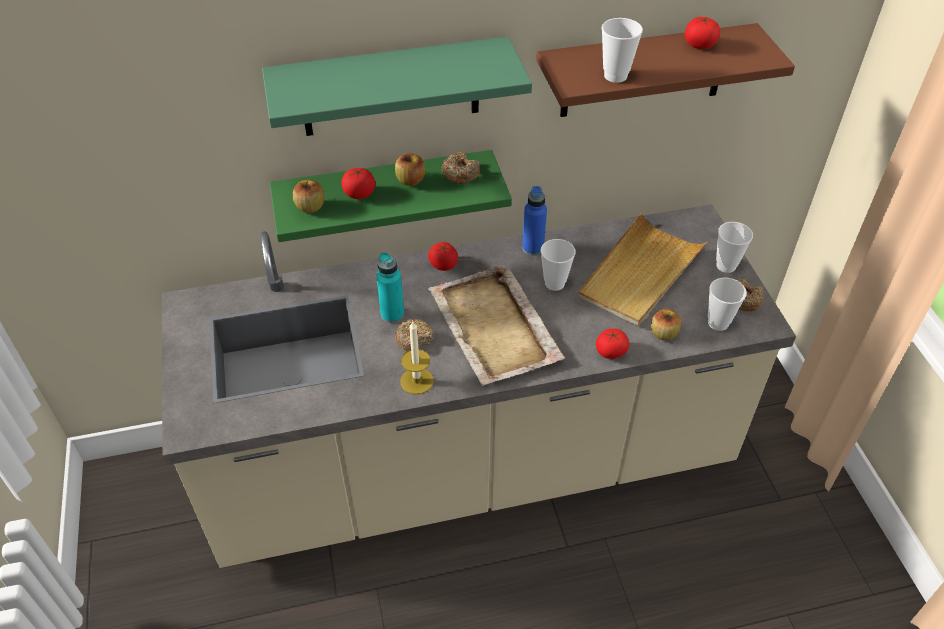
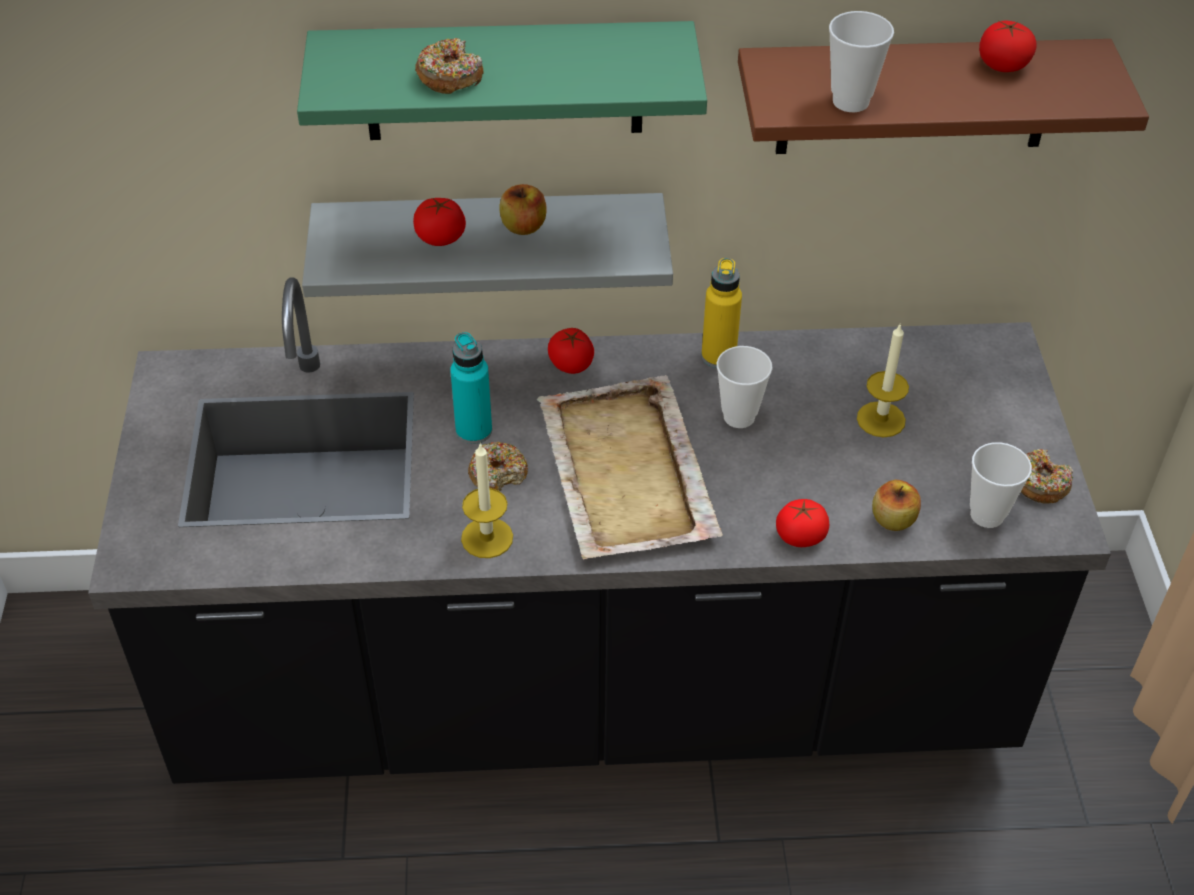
camera: 10 degrees right, 0 degrees up
(310, 207) = (361, 250): apple -> none
(385, 194) = (490, 243): green shelf -> grey shelf
(460, 173) = (603, 225): donut -> donut (449, 76)
(472, 463) = (595, 687): beige counter -> black counter
(533, 248) = (718, 356): blue bottle -> yellow bottle
(640, 273) = (881, 419): beige tray -> candle
(726, 266) = (1025, 425): cup -> none

